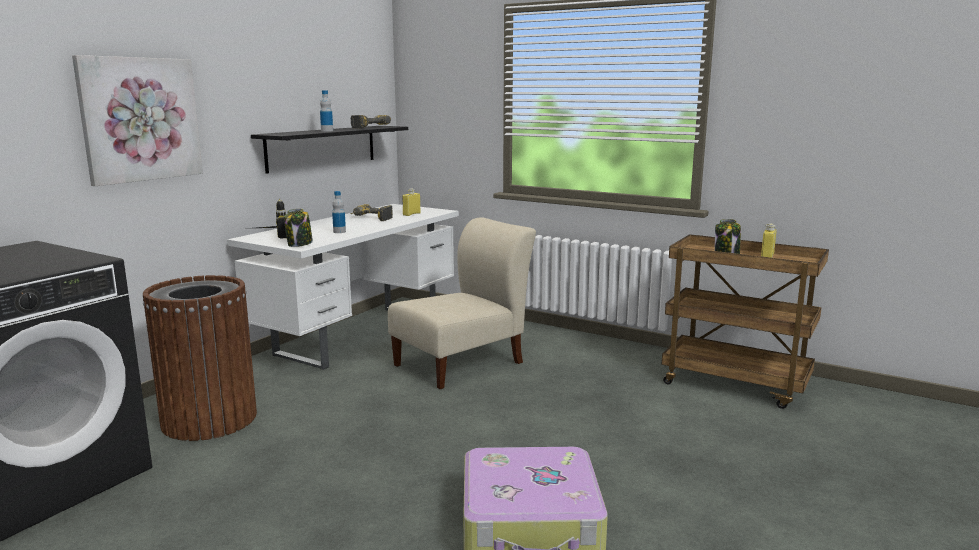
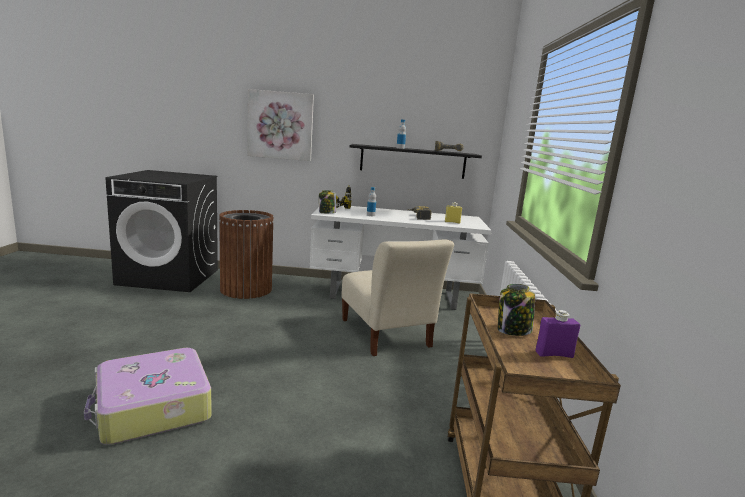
camera: 60 degrees right, 0 degrees up
(463, 363) = (386, 335): beige chair -> beige chair turned 45 degrees clockwise
(767, 256) = (554, 354): yellow bottle -> purple bottle

